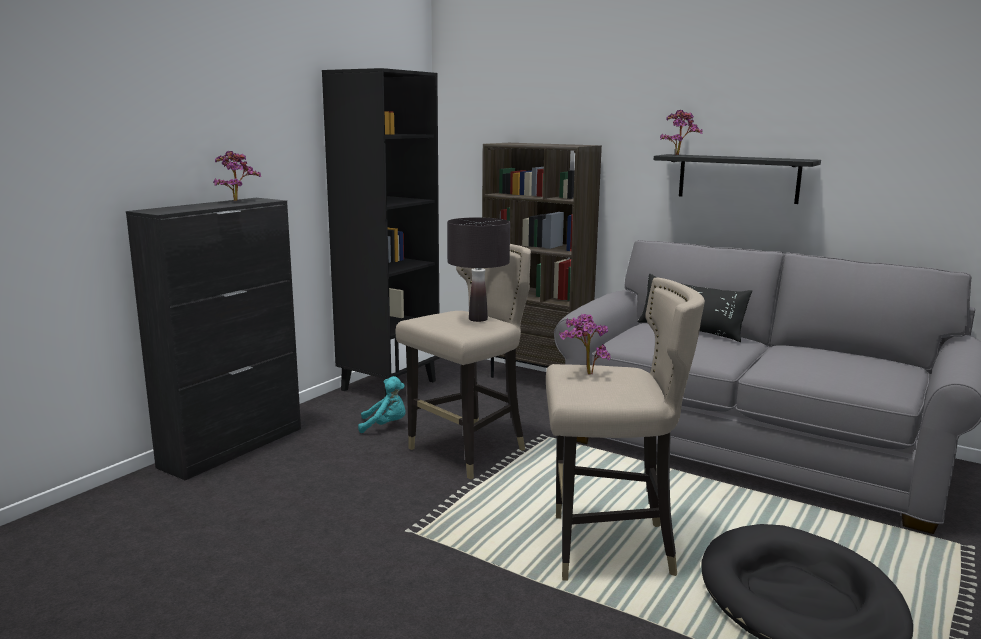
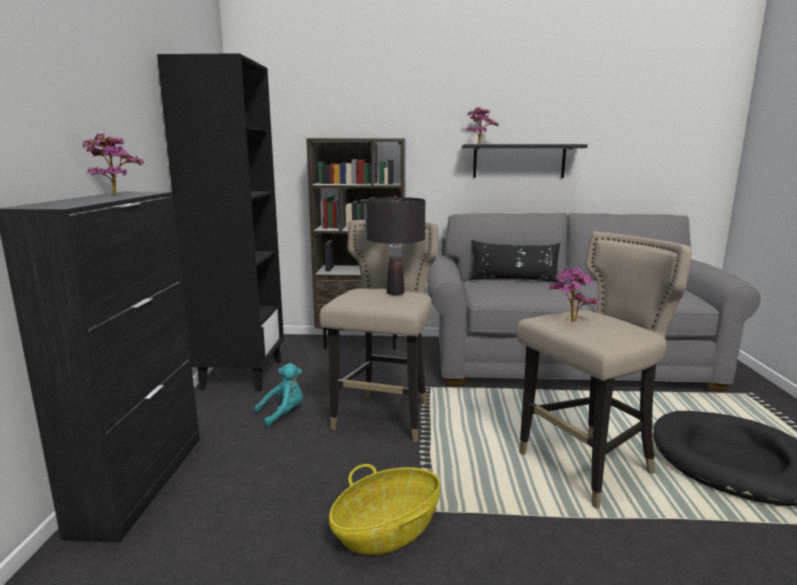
camera: 30 degrees left, 0 degrees up
(360, 533) = (387, 531): none -> basket

